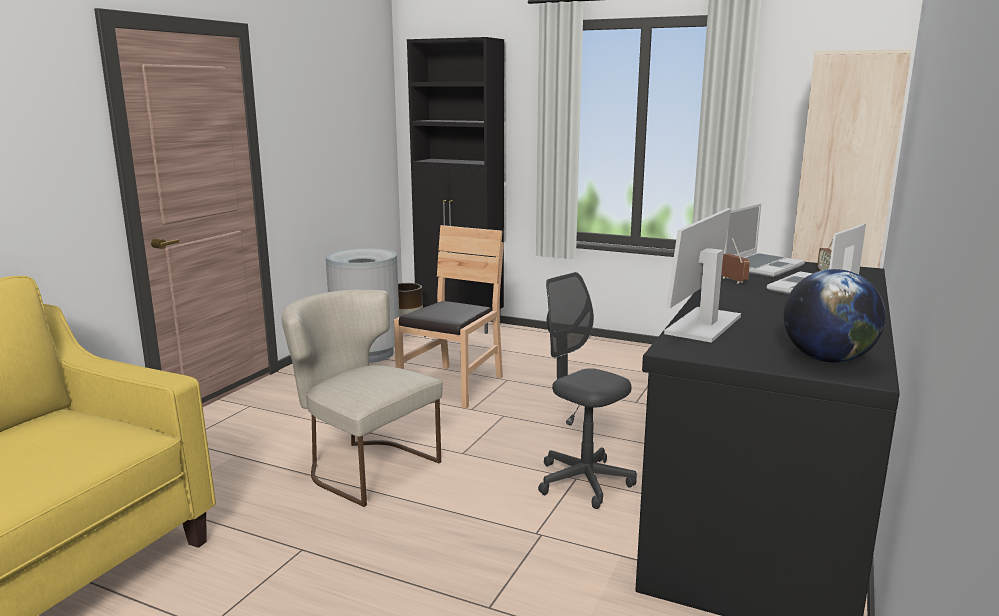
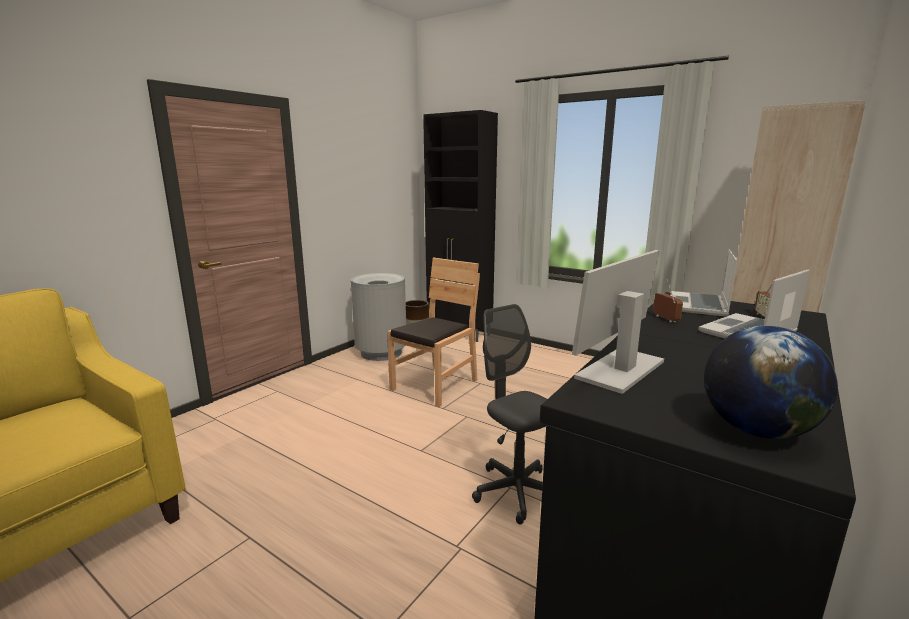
camera: 10 degrees right, 0 degrees up
(363, 466) = (336, 455): beige chair -> none
(762, 266) = (698, 305): laptop -> laptop turned 150 degrees clockwise

